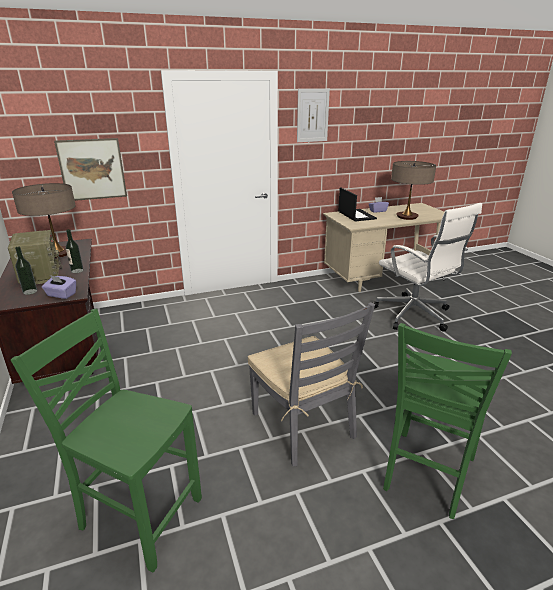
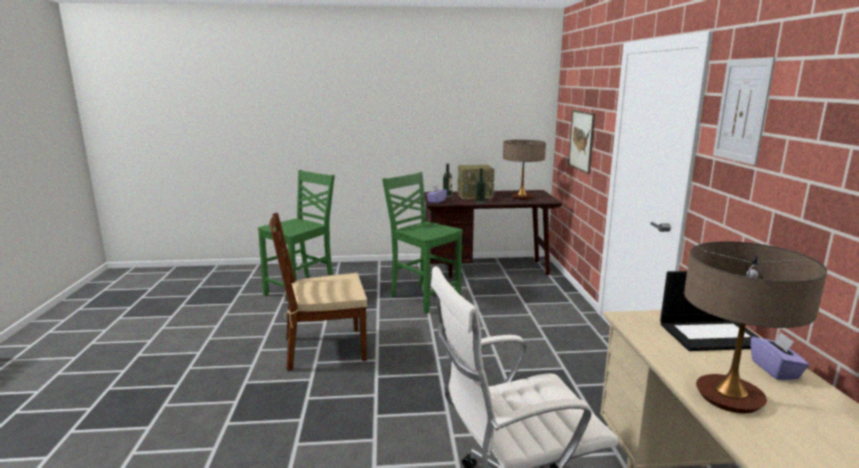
camera: 105 degrees right, 10 degrees down
(303, 425) = (324, 349): grey chair -> brown chair
(426, 473) = (216, 394): green chair -> green chair (423, 297)

